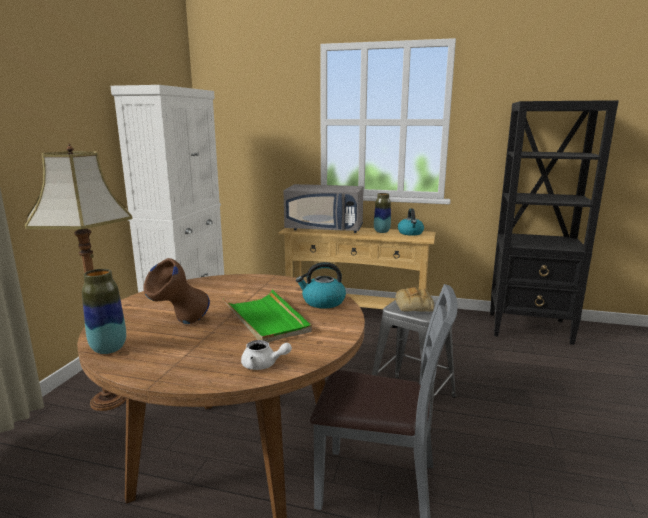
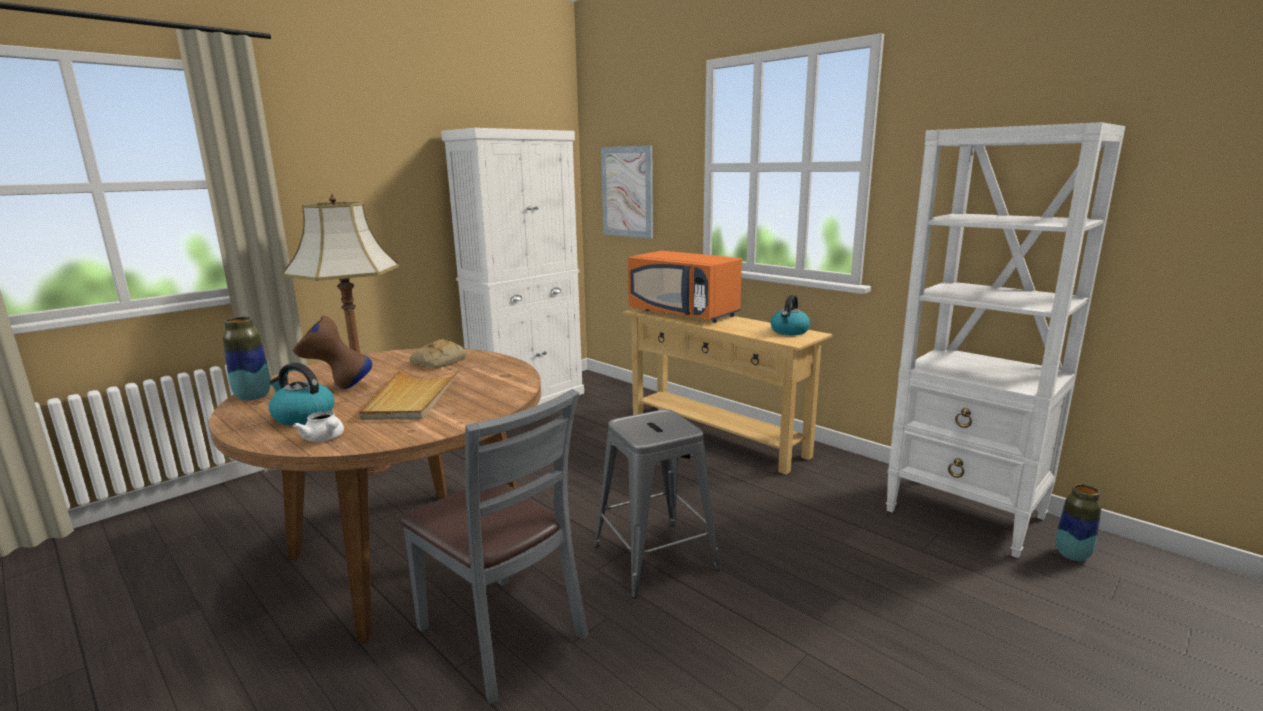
camera: 30 degrees right, 0 degrees up
(246, 140) = (627, 192): none -> picture
(266, 319) = (412, 398): green tray -> beige tray
(323, 302) = (497, 393): kettle -> kettle (303, 416)
(325, 229) = (684, 313): grey microwave -> orange microwave
(381, 232) = (752, 325): vase -> vase (1072, 555)
(414, 306) = (652, 424): bread -> bread (439, 361)
(530, 328) = (966, 515): black bookcase -> white bookcase

